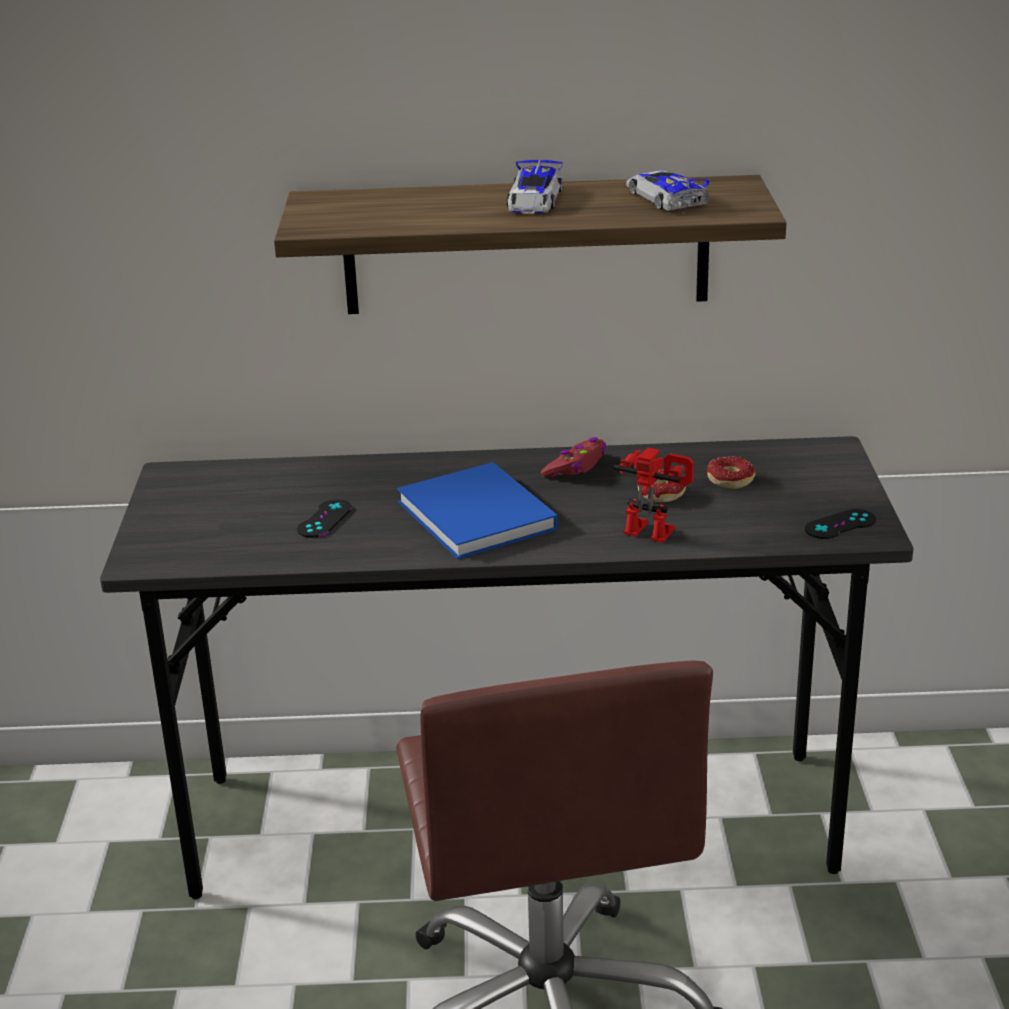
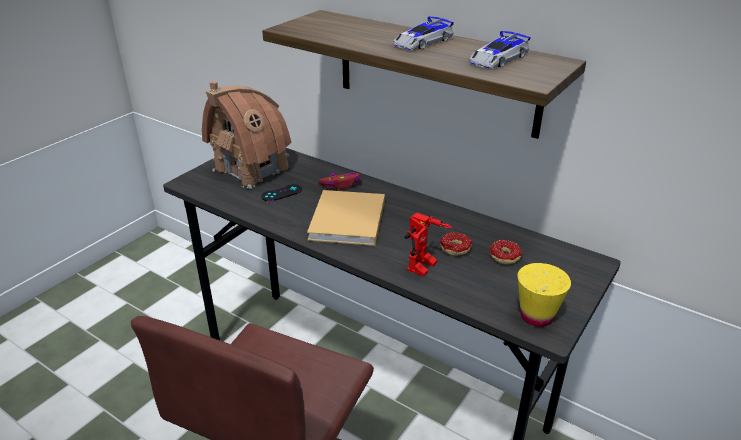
camera: 35 degrees right, 5 degrees up
(221, 506) = (252, 169): none -> toy house
(478, 517) = (347, 222): blue book -> beige book
(576, 467) = (431, 213): red game controller -> red game controller (341, 184)
(655, 529) = (424, 268): toy robot -> toy robot turned 60 degrees clockwise
(664, 197) = (497, 59): toy car -> toy car turned 150 degrees counterclockwise
(840, 525) = (536, 316): black game controller -> yellow cup

